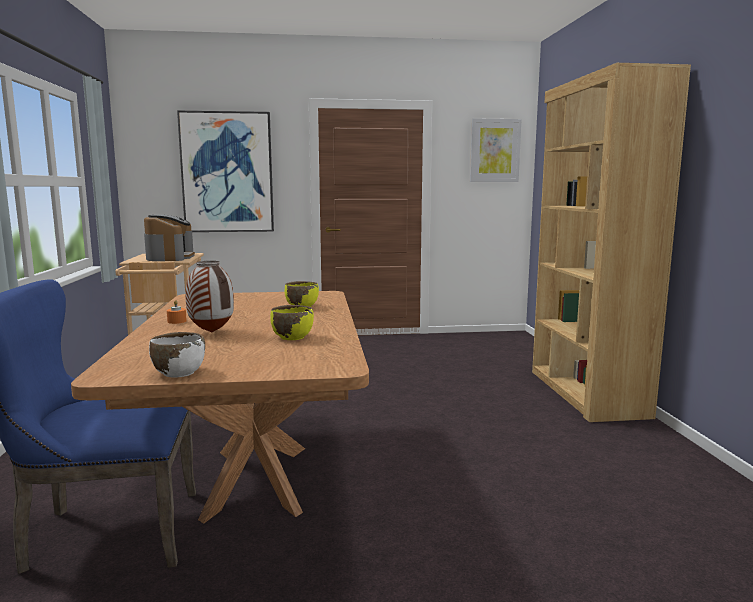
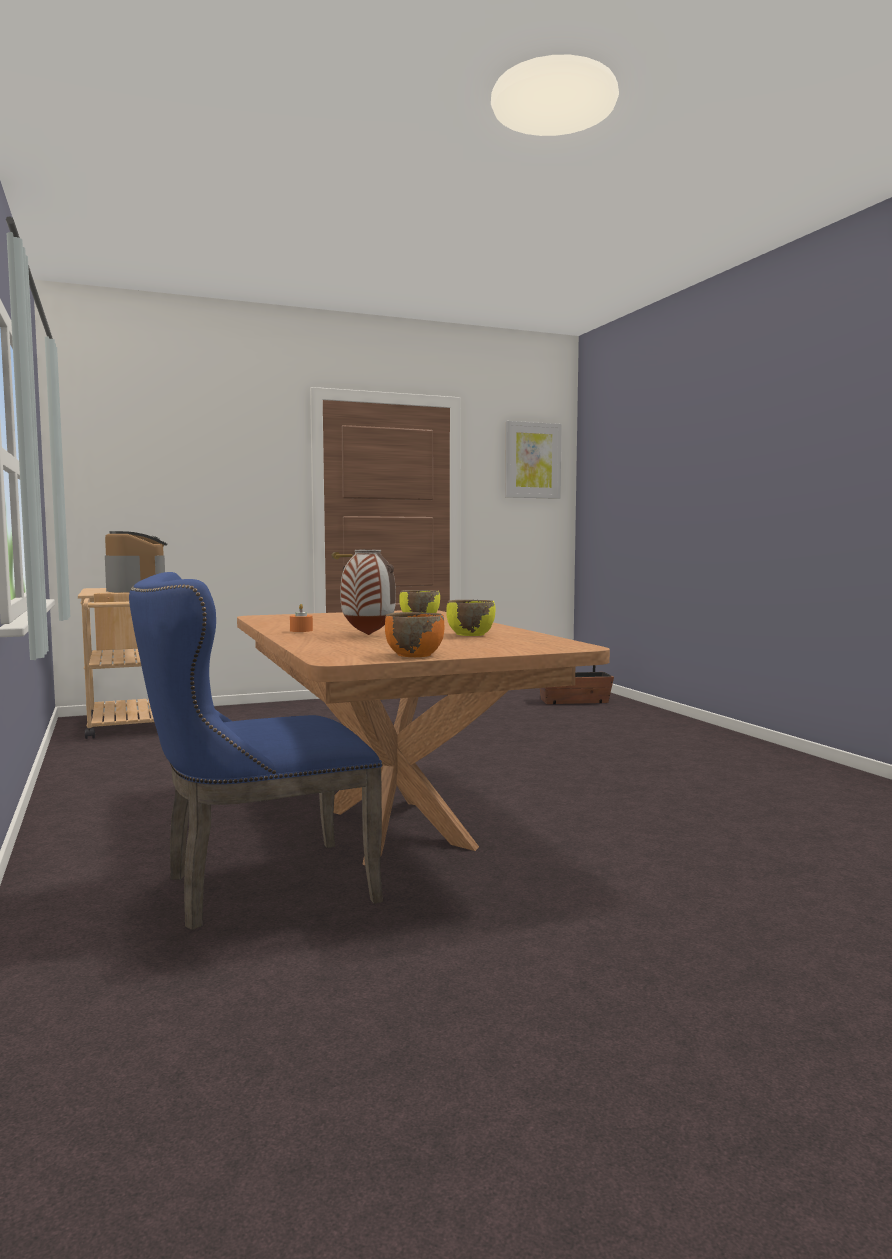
camera: 15 degrees left, 5 degrees down
(178, 373) = (414, 655): white bowl -> orange bowl
(227, 172) = (203, 479): picture -> none
(509, 353) = (574, 701): none -> planter
(585, 393) = (688, 729): brown bookcase -> none

